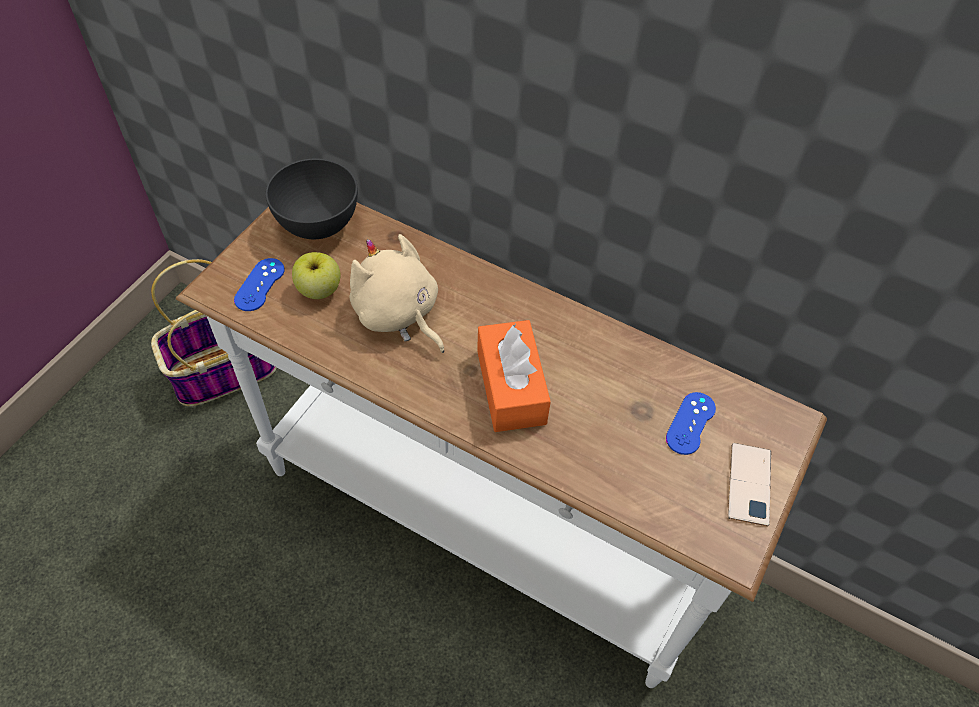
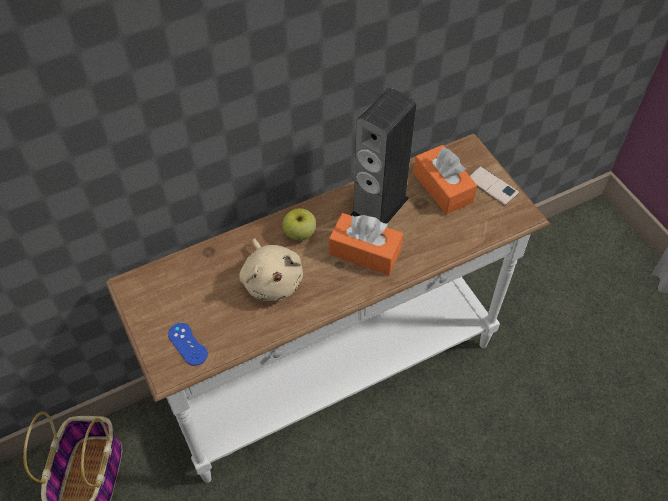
camera: 55 degrees left, 0 degrees up
(318, 223) = (161, 287): grey bowl -> none
(319, 290) = (219, 313): apple -> apple (300, 234)
(398, 314) = (272, 280): beige plush toy -> beige plush toy turned 105 degrees counterclockwise
(596, 366) = (379, 206): none -> speaker
(690, 423) = (443, 188): blue game controller -> orange tissue box

